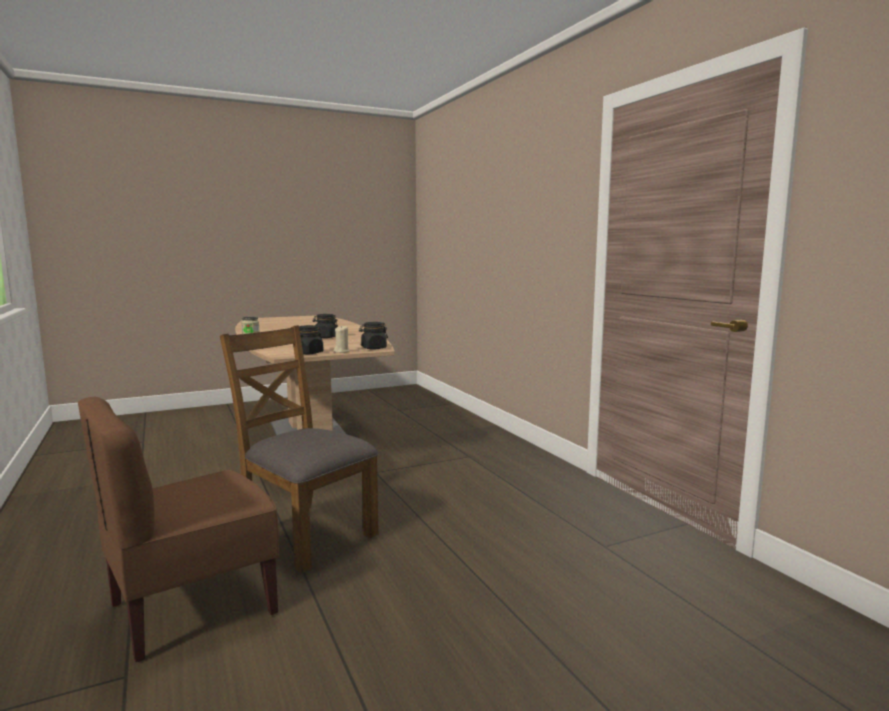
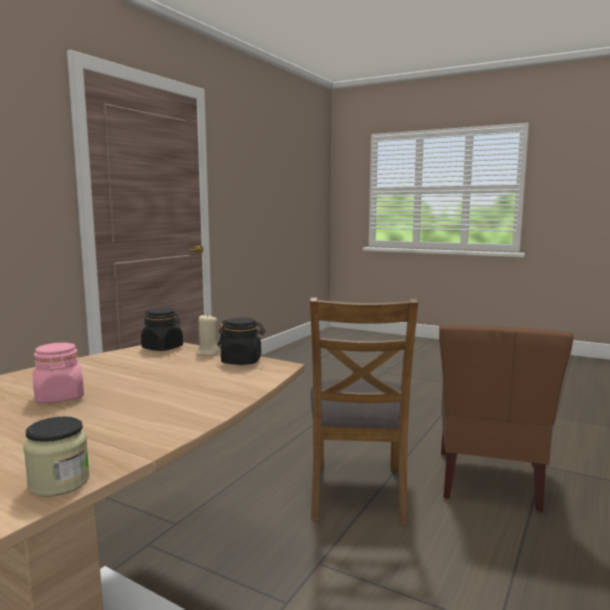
camera: 125 degrees left, 0 degrees up
(191, 608) = (489, 481): brown chair -> brown chair turned 90 degrees clockwise
(325, 337) = (59, 397): black jar -> pink jar

